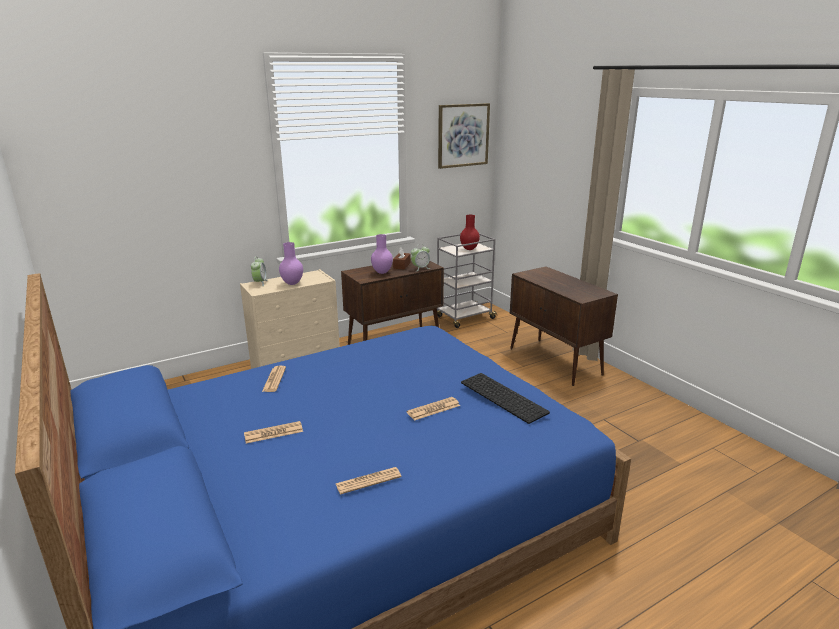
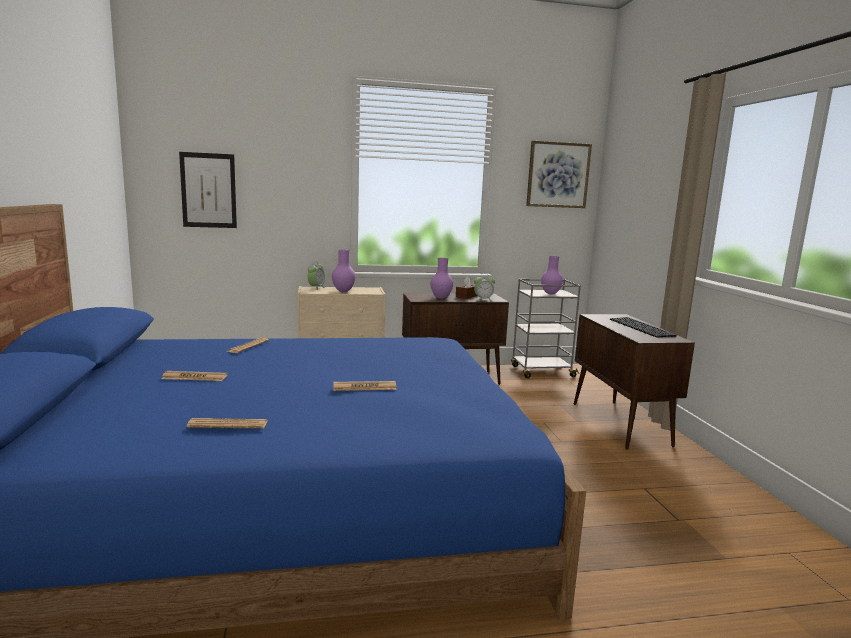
camera: 20 degrees right, 10 degrees down
(121, 196) = (208, 190): none -> picture
(469, 249) = (550, 293): red vase -> purple vase
(505, 397) = (454, 391): keyboard -> keyboard (642, 327)

